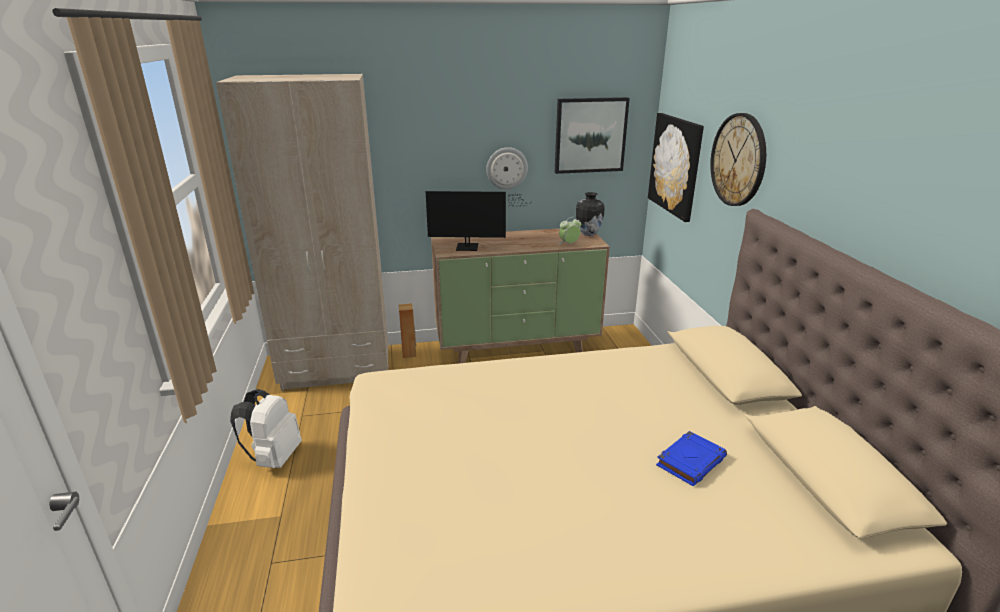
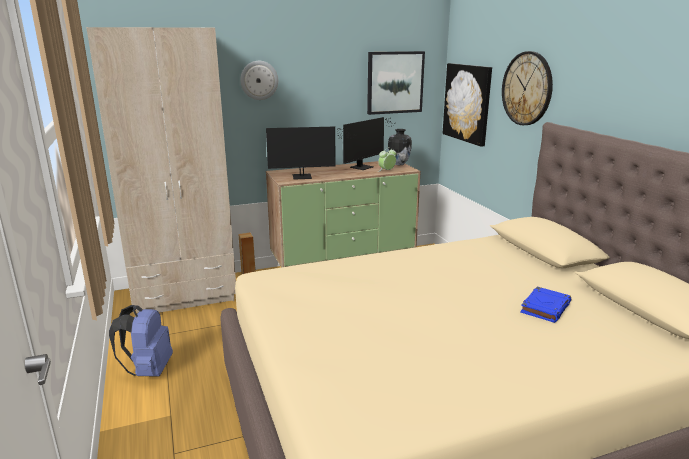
camera: 10 degrees left, 5 degrees down
(274, 458) = (148, 370): white backpack -> blue backpack
(506, 168) = (328, 110): wall clock -> wall clock (259, 80)
(545, 236) = (364, 166): none -> monitor

